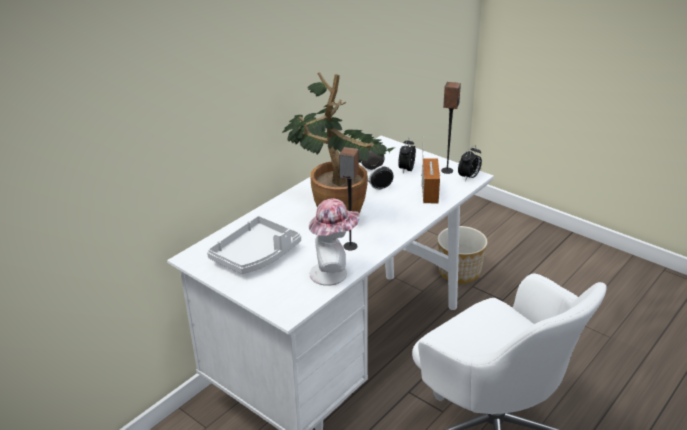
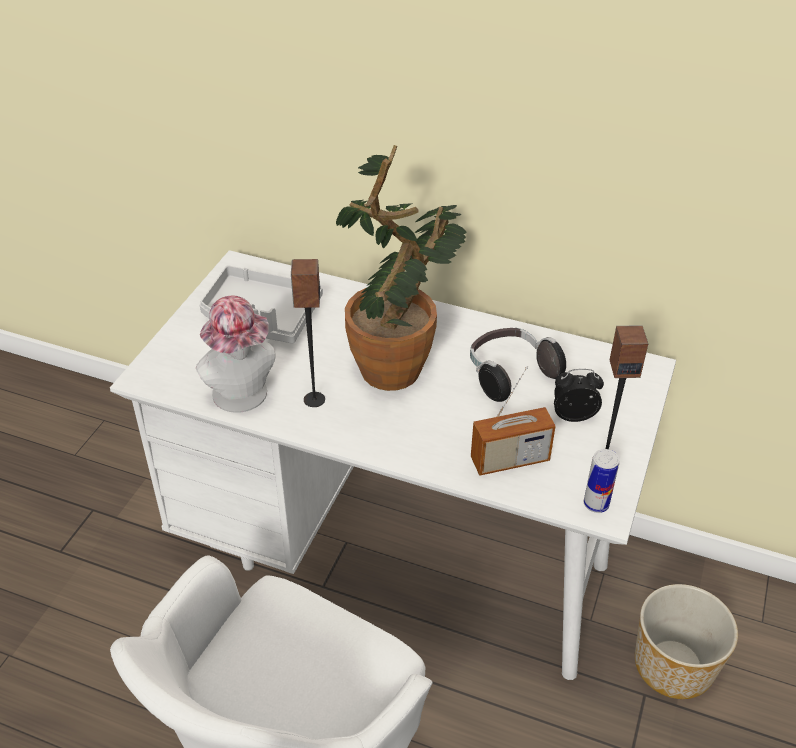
camera: 70 degrees right, 10 degrees up
(469, 177) = (596, 504): alarm clock -> can

